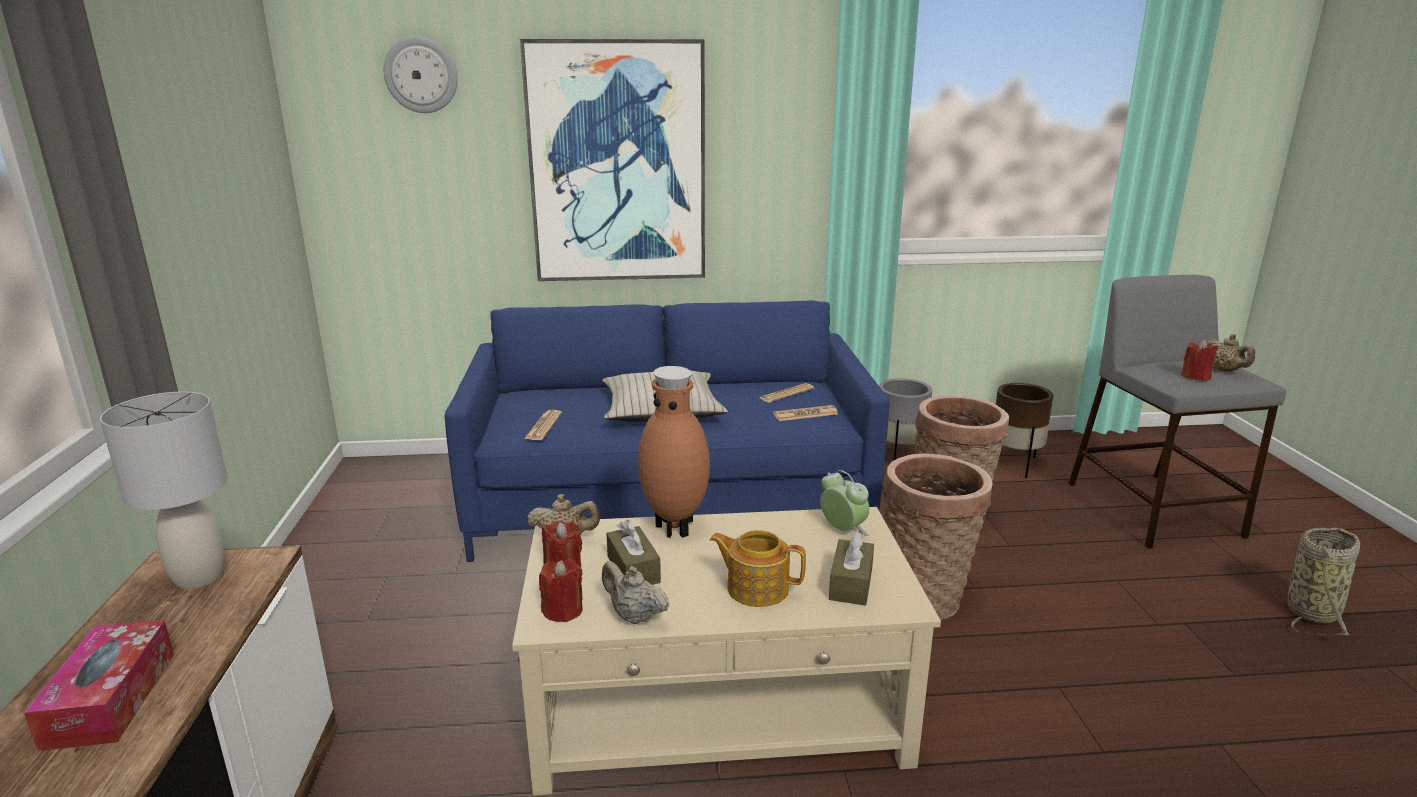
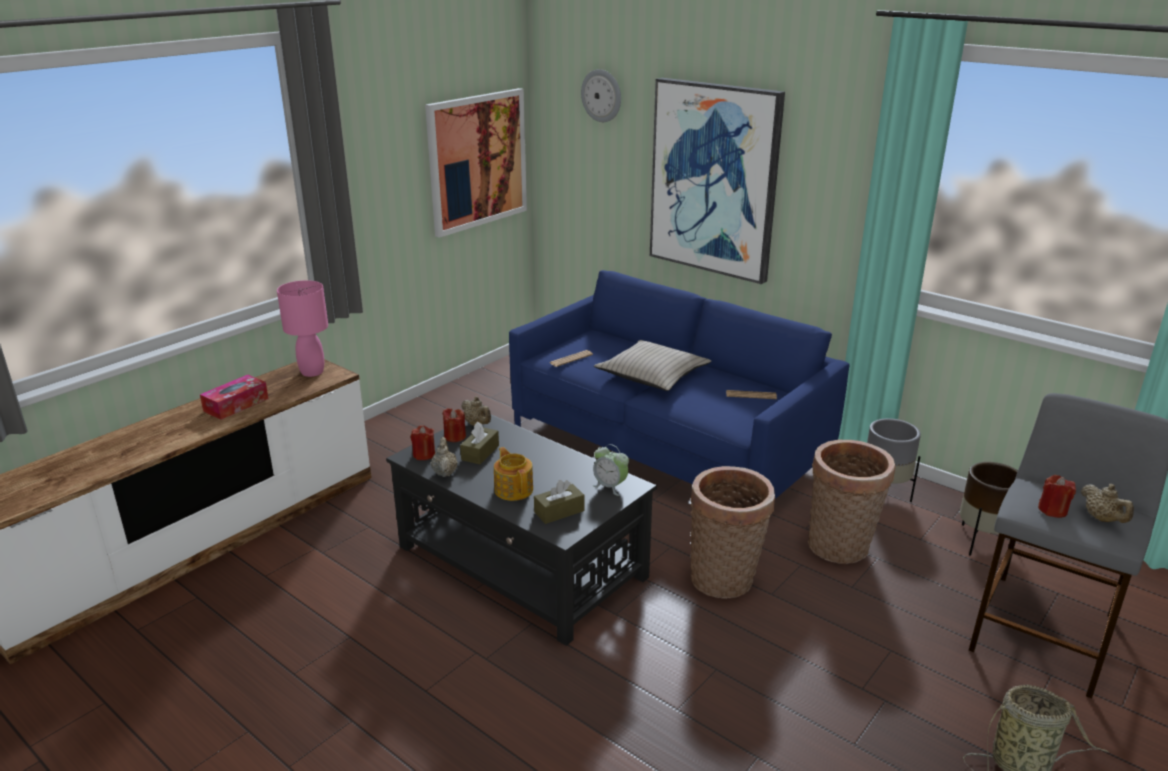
camera: 45 degrees right, 5 degrees up
(200, 576) = (312, 372): grey table lamp -> pink table lamp
(249, 185) = (477, 161): none -> picture
(676, 527) = (534, 443): brown vase -> none
(720, 707) = (522, 562): beige coffee table -> black coffee table
(805, 414) = (734, 414): newspaper -> none
(842, 530) = (610, 486): alarm clock -> alarm clock turned 120 degrees clockwise
(1225, 370) = (1102, 519): beige teapot -> beige teapot turned 45 degrees counterclockwise

